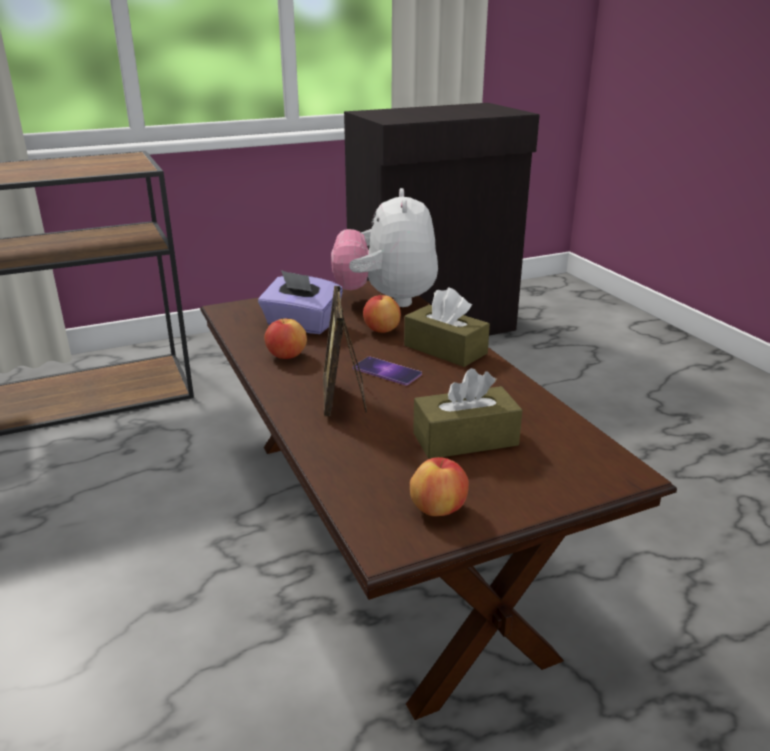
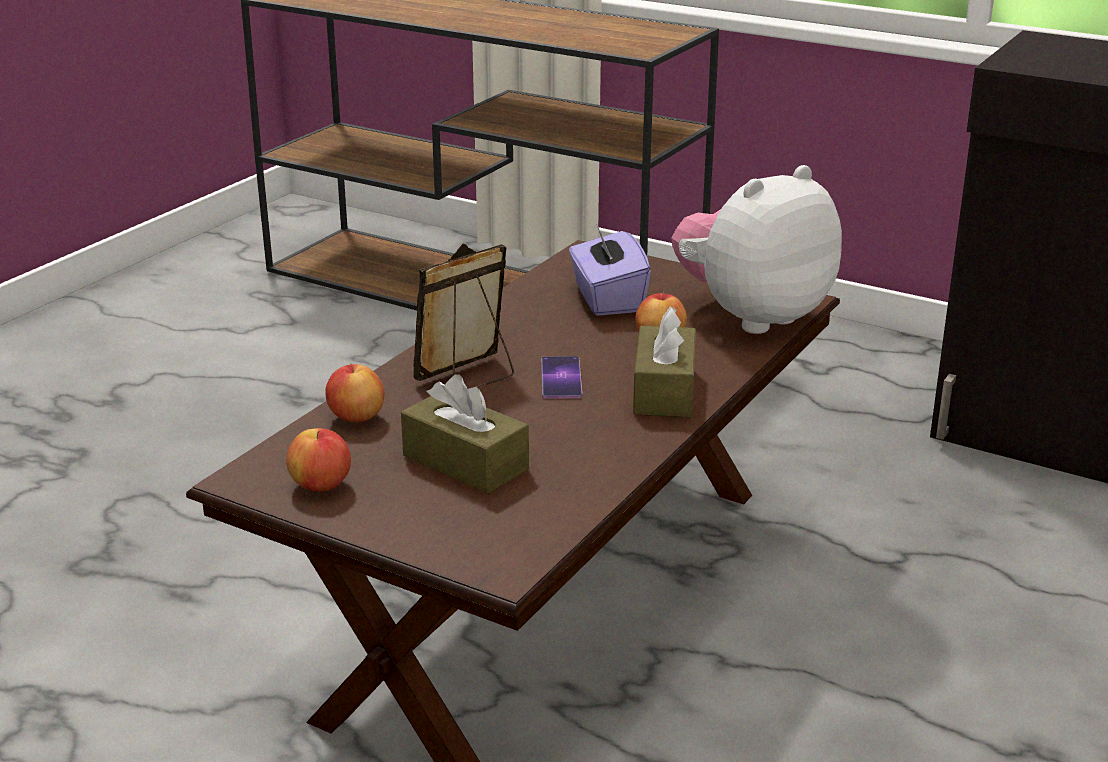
camera: 55 degrees right, 0 degrees up
(286, 356) = (522, 319): apple -> apple (356, 417)

